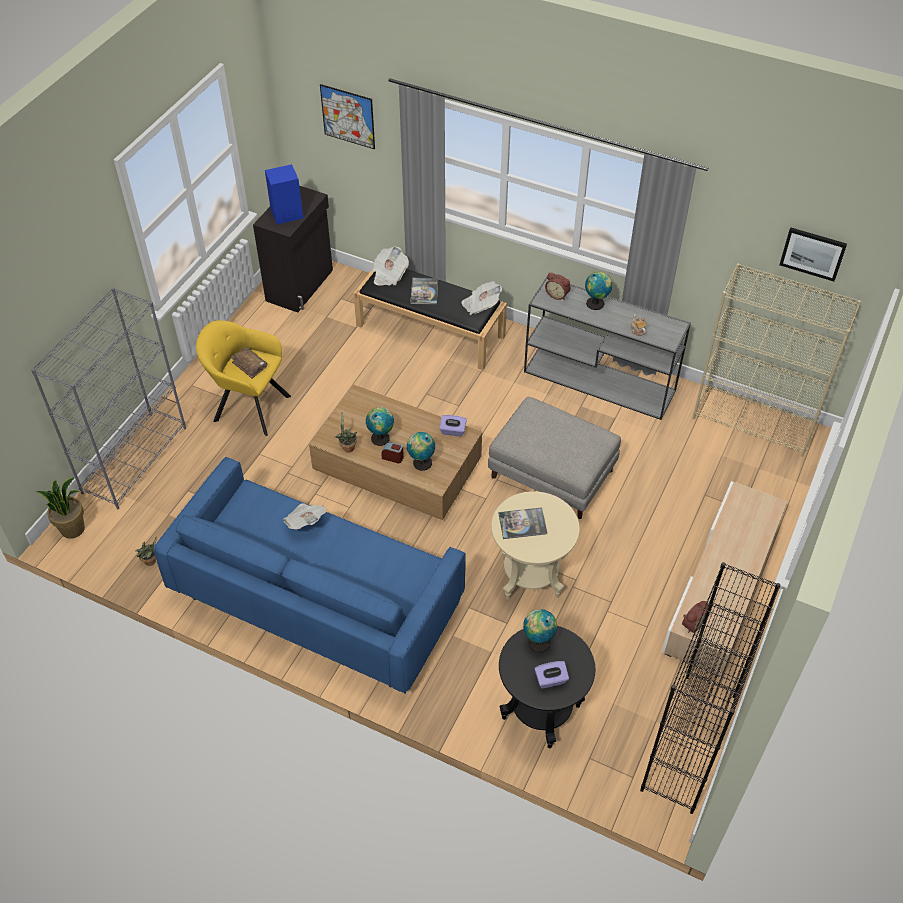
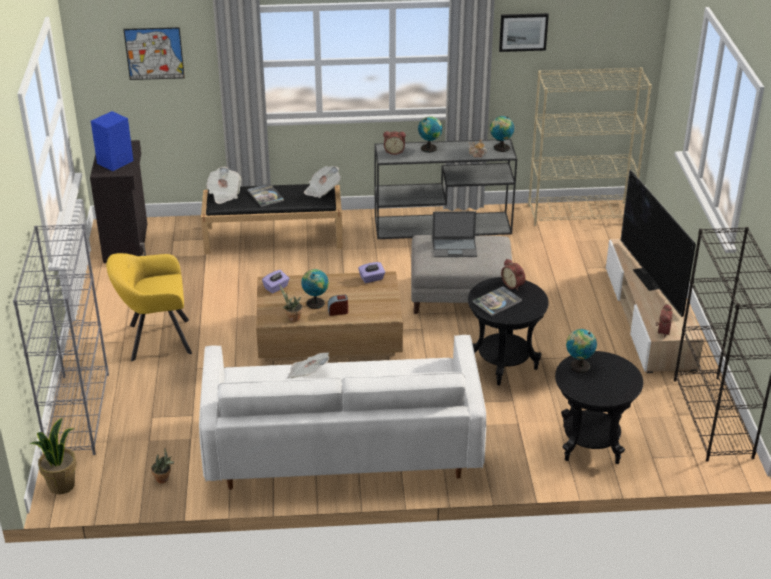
camera: 30 degrees left, 15 degrees down
(250, 365) = (159, 286): brown book -> none
(317, 599) = (342, 446): blue sofa -> white sofa
(421, 463) = (365, 307): globe -> globe (500, 148)
(530, 576) = (503, 364): beige side table -> black side table
(551, 680) = (610, 384): purple tissue box -> purple tissue box (276, 287)
(552, 430) = (455, 248): none -> laptop
(555, 510) = (513, 285): none -> alarm clock
(735, 551) = (650, 278): none -> television
(813, 253) = (596, 40): picture -> picture (523, 32)

